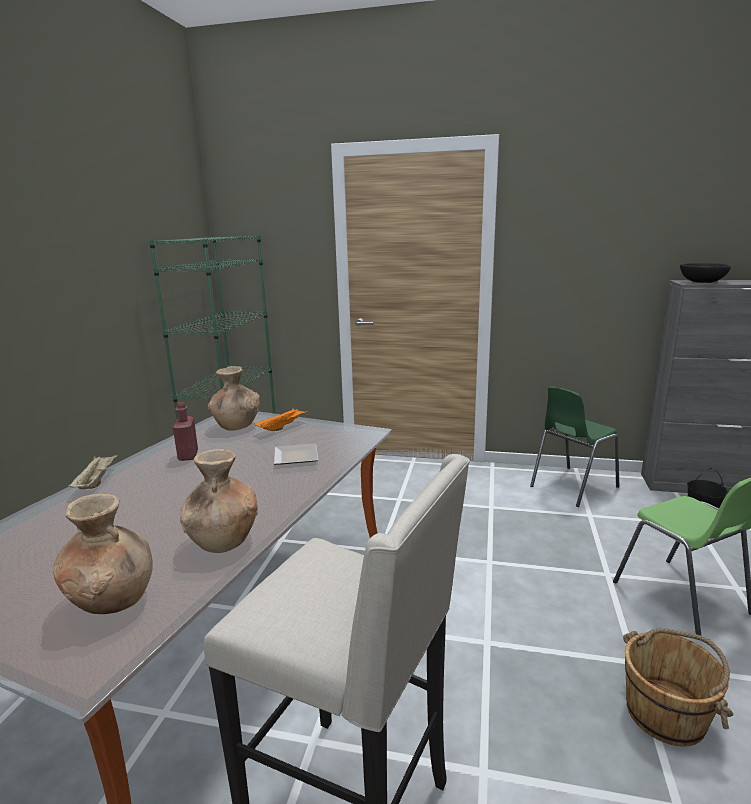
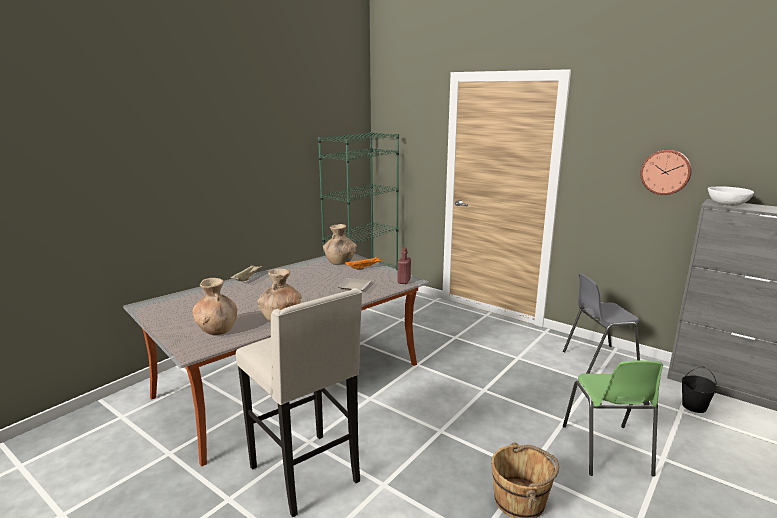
camera: 25 degrees right, 0 degrees up
(188, 455) = (300, 274): red bottle -> red bottle (404, 281)
(572, 486) = (598, 360): green chair -> grey chair
(621, 254) = (665, 172): none -> wall clock
(702, 282) = (727, 204): black bowl -> white bowl

